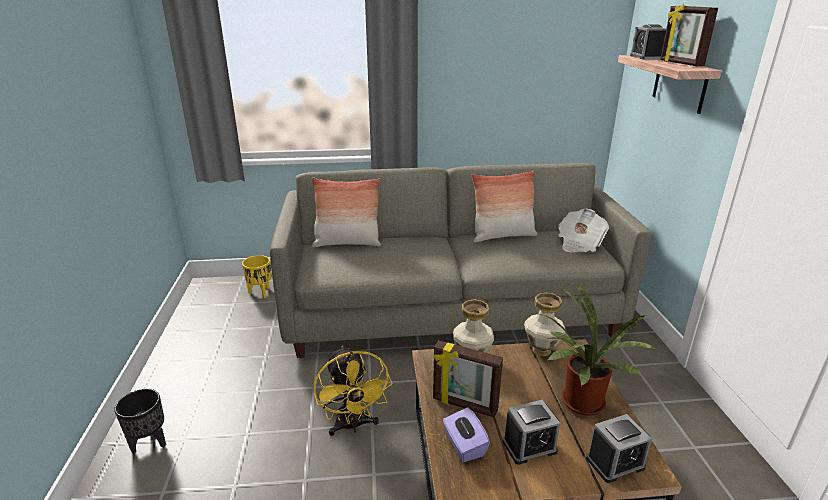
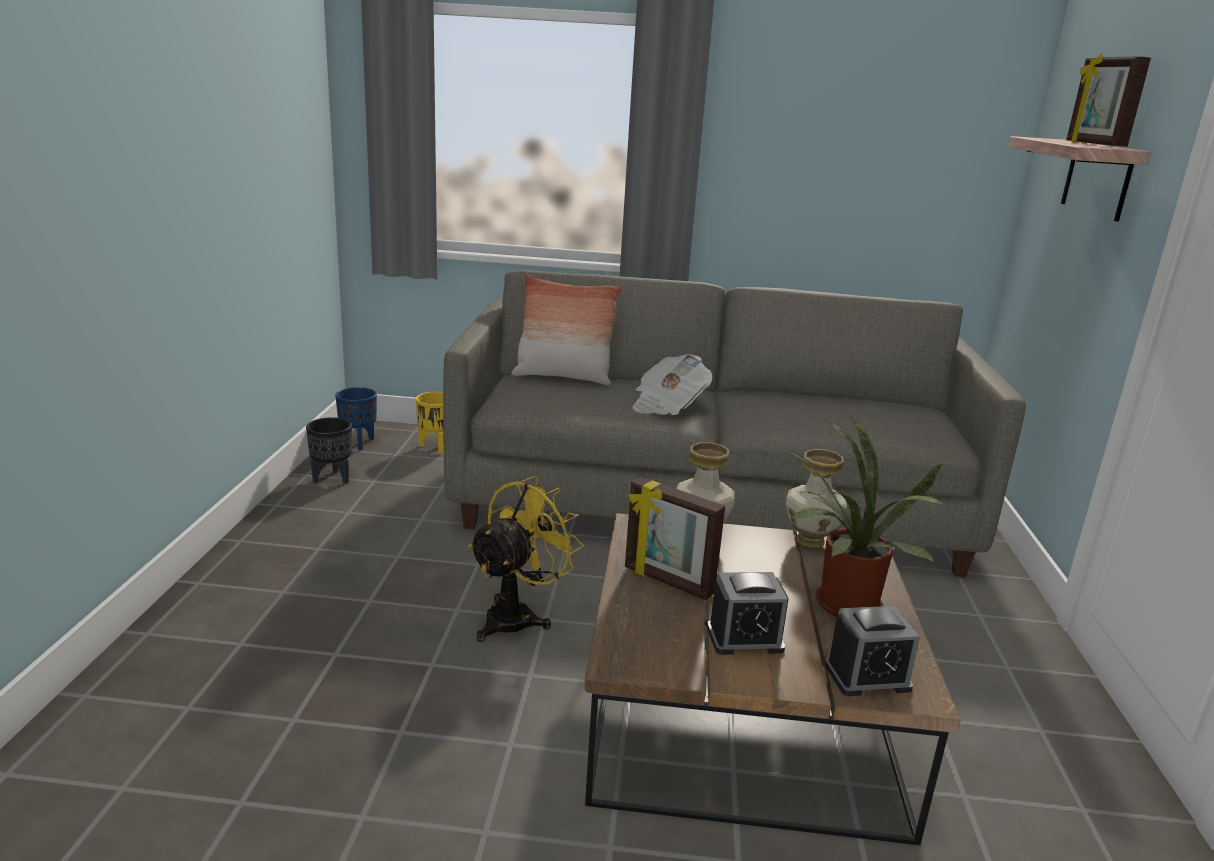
camera: 10 degrees right, 5 degrees down
(150, 442) = (239, 588): black planter -> black planter (332, 478)
(205, 298) = (359, 443): none -> blue planter
(353, 425) = (518, 616): yellow fan -> yellow fan turned 135 degrees counterclockwise
(464, 446) = (649, 623): purple tissue box -> none
(502, 236) = (799, 396): pillow -> none
(579, 243) = (917, 419): newspaper -> newspaper (667, 405)
(646, 57) = (1050, 139): alarm clock -> none

